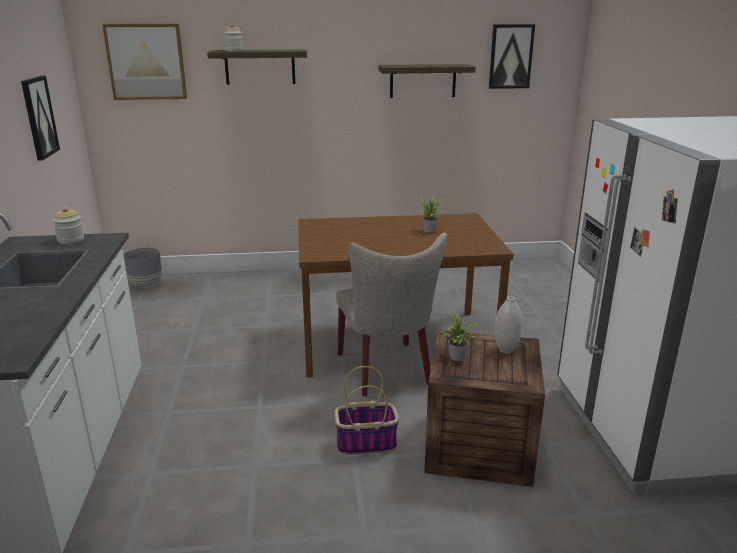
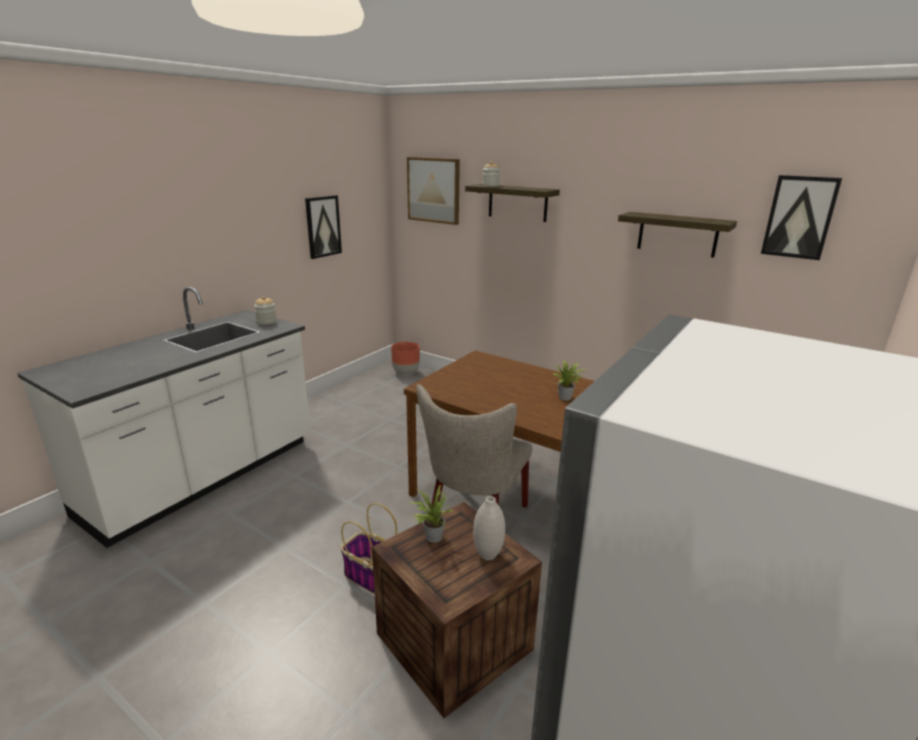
camera: 40 degrees right, 0 degrees up
(146, 285) = (406, 372): grey planter -> brown planter

